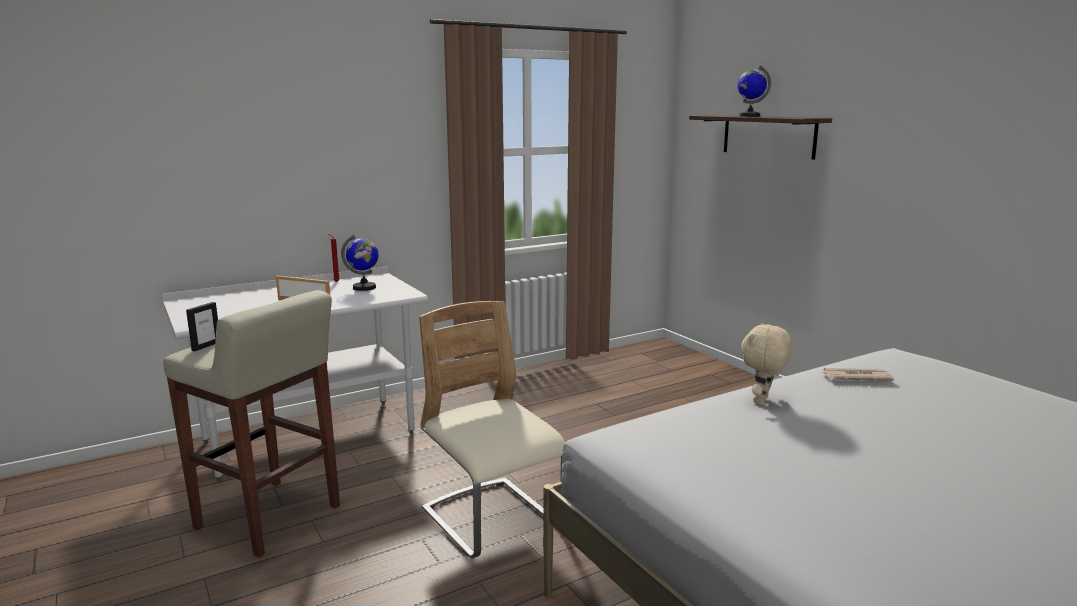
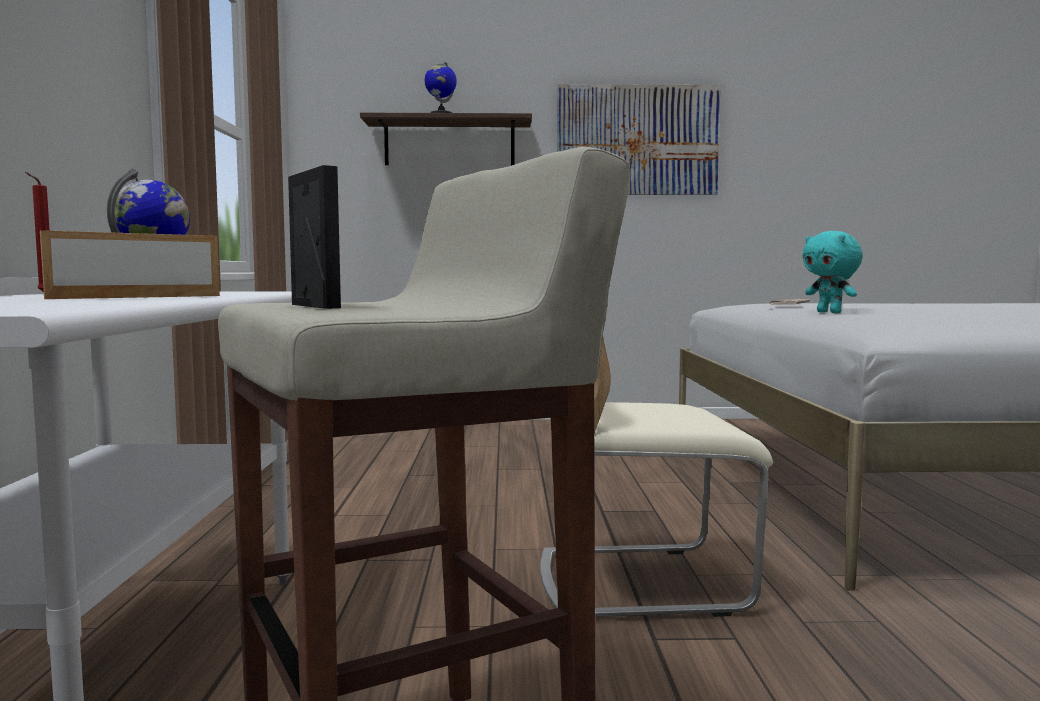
camera: 60 degrees left, 10 degrees down
(762, 401) = (830, 312): beige plush toy -> turquoise plush toy
(933, 141) = (637, 140): none -> picture

